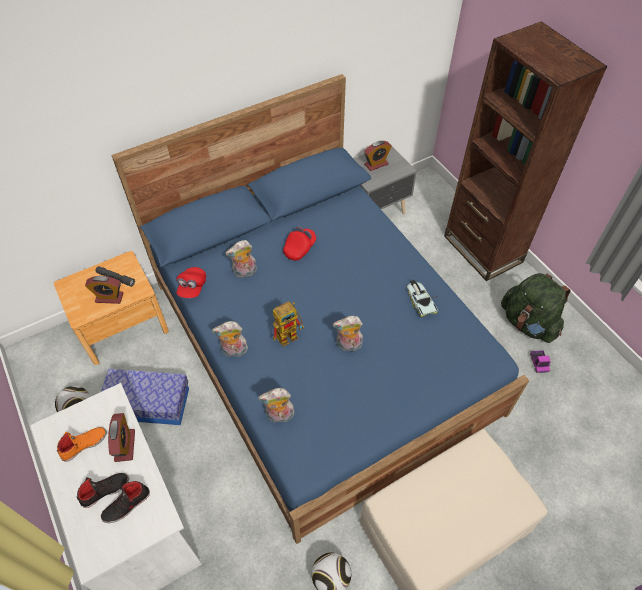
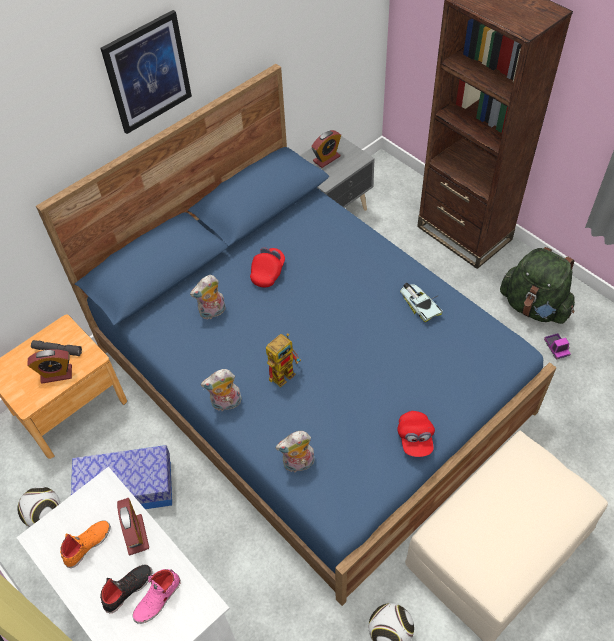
camera: 10 degrees left, 0 degrees up
(127, 505) = (158, 599): black shoe -> pink shoe
(192, 287) = (156, 342): red cap -> red cap (415, 438)
(224, 60) = (147, 72): none -> picture
(348, 346) = (353, 371): plush toy -> none

